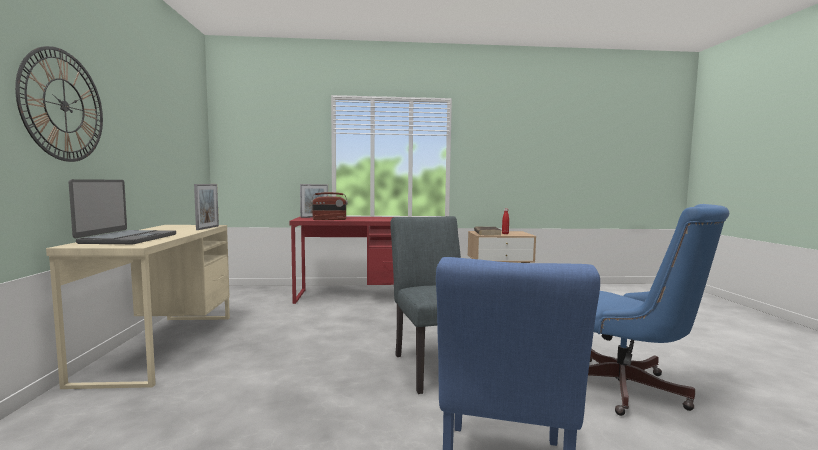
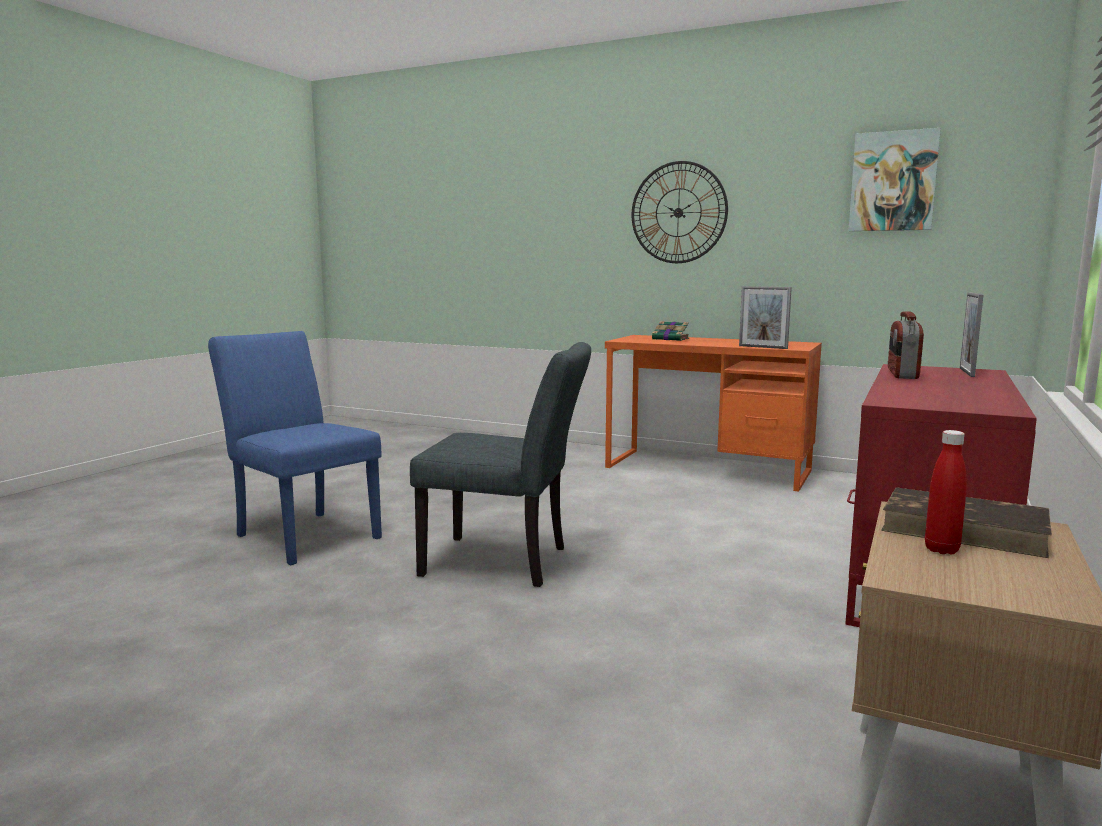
camera: 120 degrees right, 5 degrees up
(128, 239) = (671, 339): laptop -> book
(163, 346) = (707, 469): beige desk -> orange desk
(172, 116) = (893, 181): none -> picture
(630, 390) = (250, 653): blue office chair -> none

